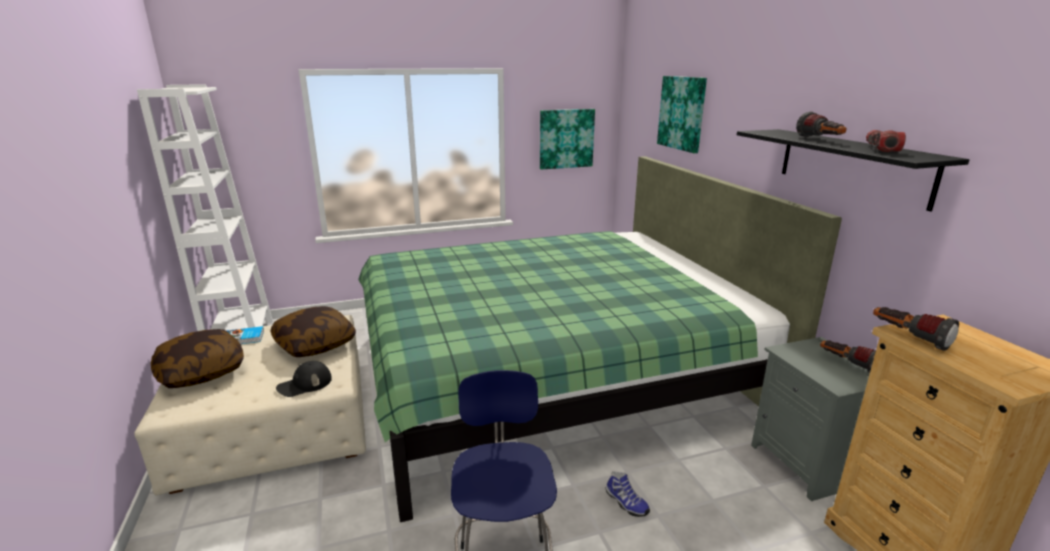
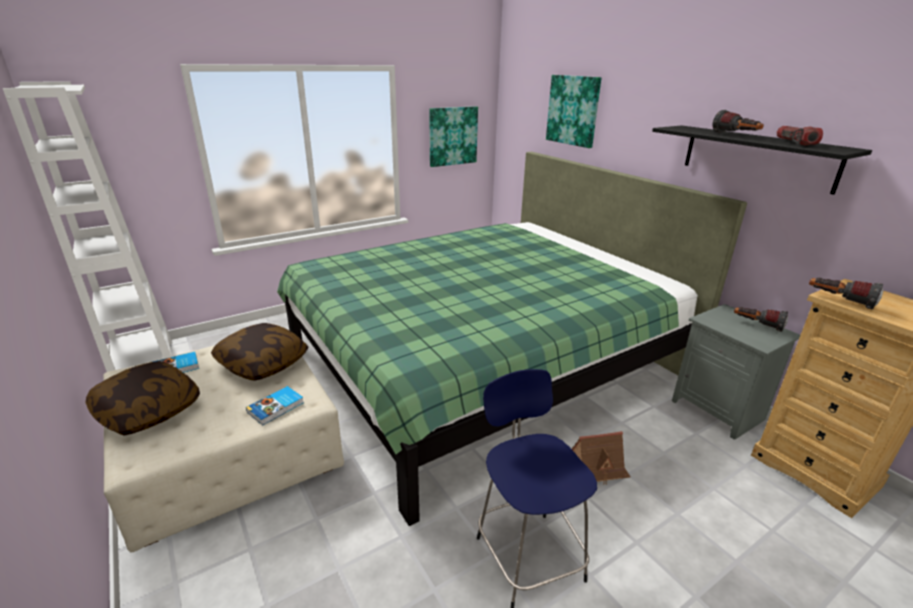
camera: 15 degrees left, 5 degrees up
(304, 384) = (276, 407): black cap -> book
(625, 503) = (598, 468): shoe -> toy house

